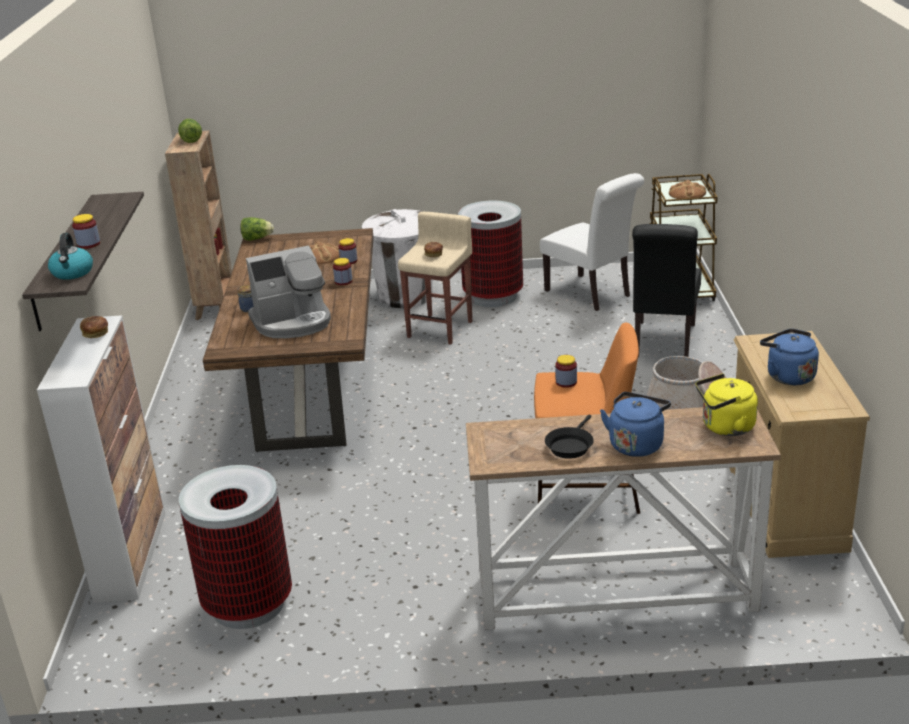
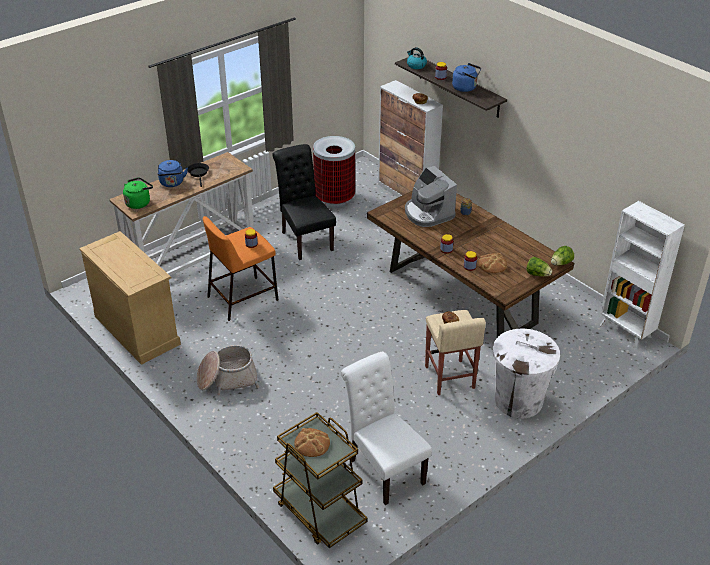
camera: 140 degrees right, 10 degrees up
(191, 140) = (653, 219): lettuce -> lettuce (537, 274)
(216, 306) = (626, 332): brown bookcase -> white bookcase
(292, 322) = (428, 213): coffee machine -> coffee machine turned 60 degrees counterclockwise
(493, 296) = (455, 430): trash can -> none
(591, 294) = (383, 468): white chair -> white chair turned 45 degrees clockwise
(663, 343) = (283, 431): black chair -> black chair (305, 239)
(725, 427) = (139, 203): yellow kettle -> green kettle
(787, 376) = (128, 258): blue kettle -> blue kettle (466, 88)

